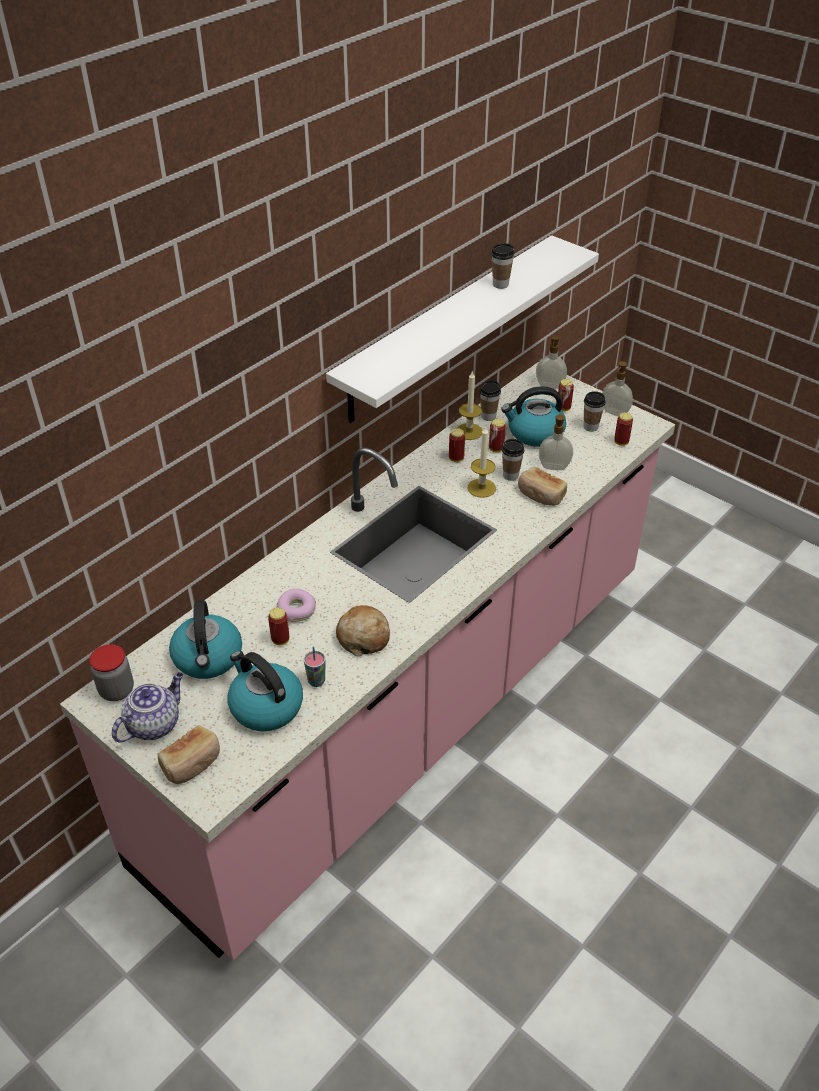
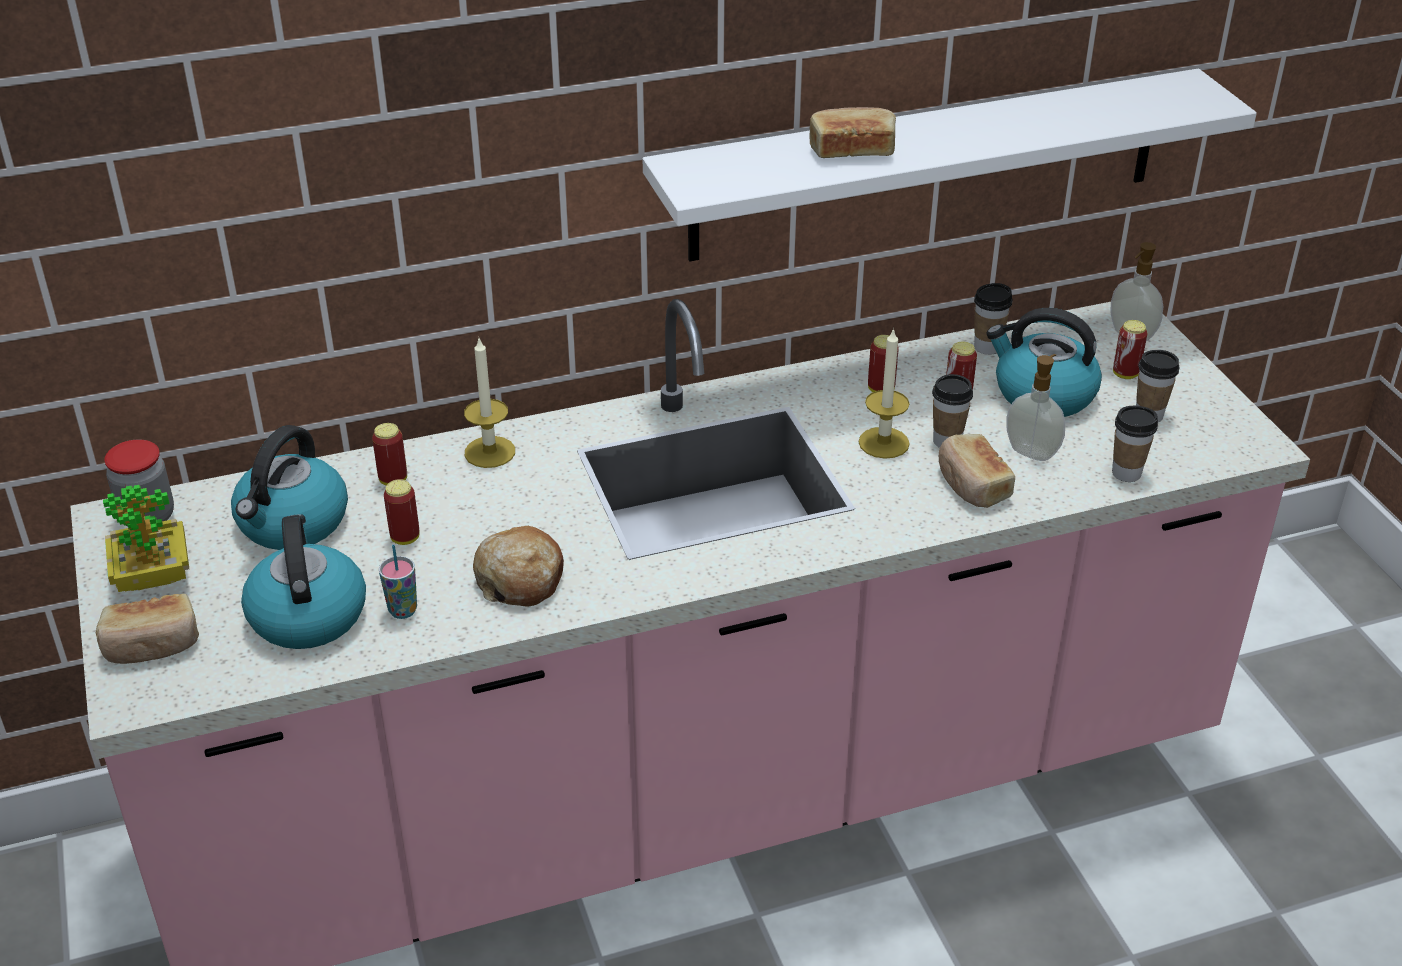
camera: 30 degrees right, 5 degrees down
(154, 724) = (153, 576): teapot -> potted plant
(297, 610) = (462, 508): donut -> none
(431, 334) = (852, 150): none -> bread
(469, 431) = (936, 358): candle -> candle (490, 452)
(500, 284) = (1036, 113): cup -> cup (1126, 473)
(614, 413) = (1210, 408): soap dispenser -> none
(621, 442) = (1183, 455): can -> can (393, 480)

